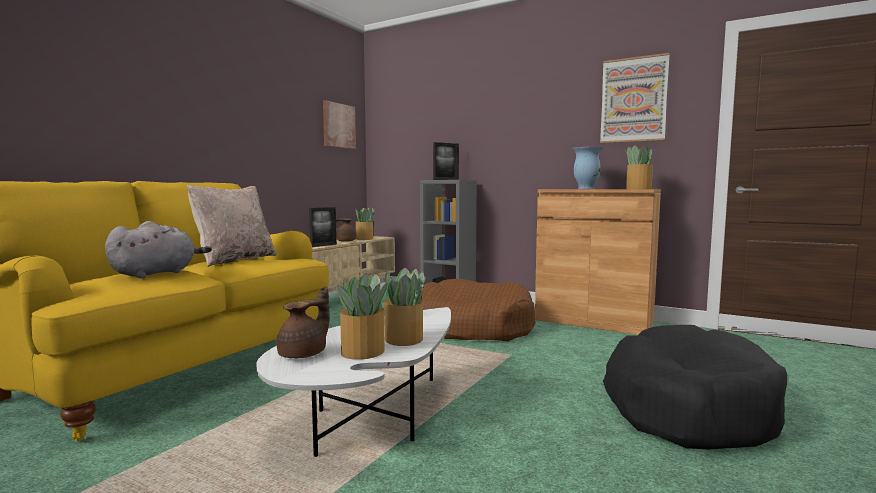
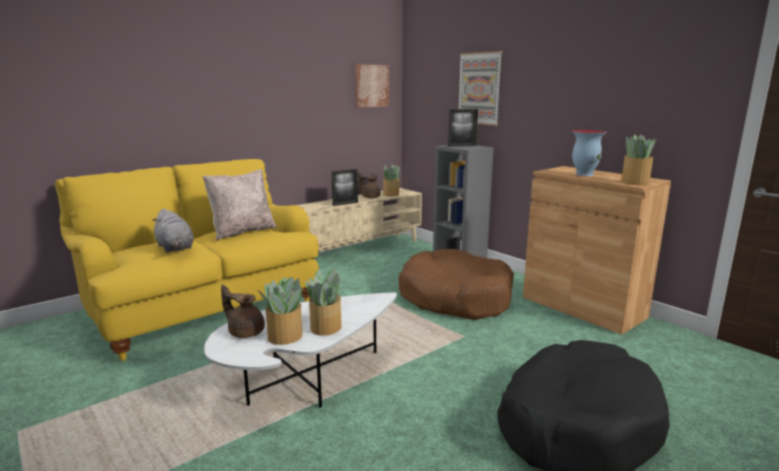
camera: 20 degrees right, 10 degrees up
(157, 273) = (175, 248): grey plush toy -> grey plush toy turned 90 degrees clockwise
(305, 354) = (245, 332): brown teapot -> brown teapot turned 120 degrees counterclockwise
(633, 100) = (654, 76): picture -> picture (479, 88)

